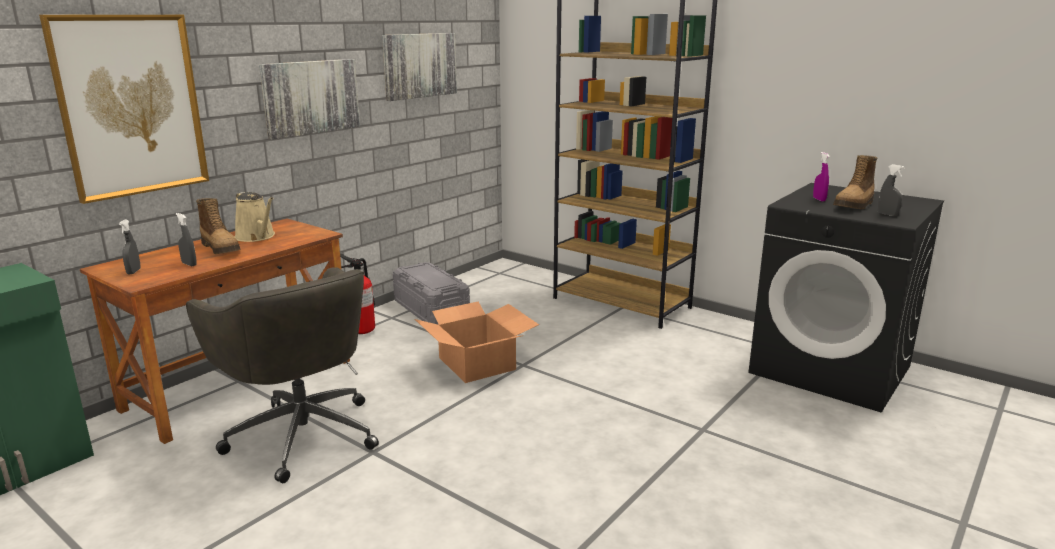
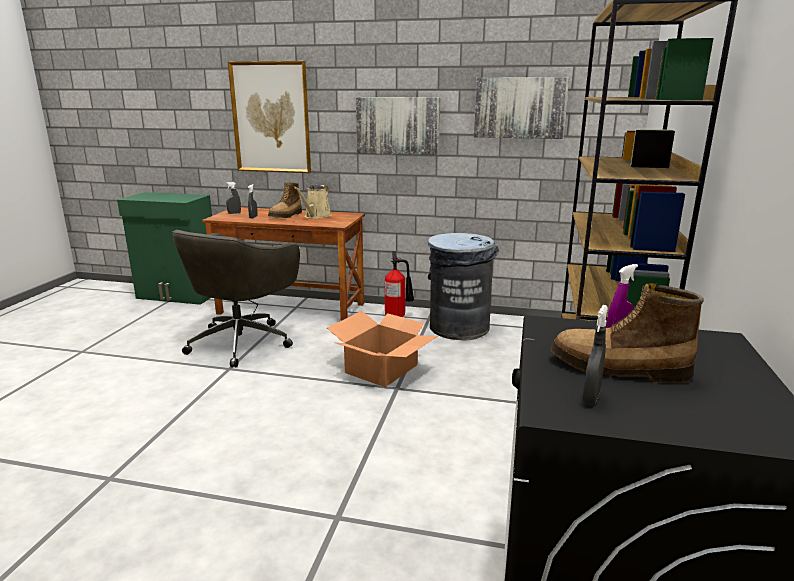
camera: 65 degrees right, 0 degrees up
(431, 310) = (459, 327): grey storage box -> grey trash can

